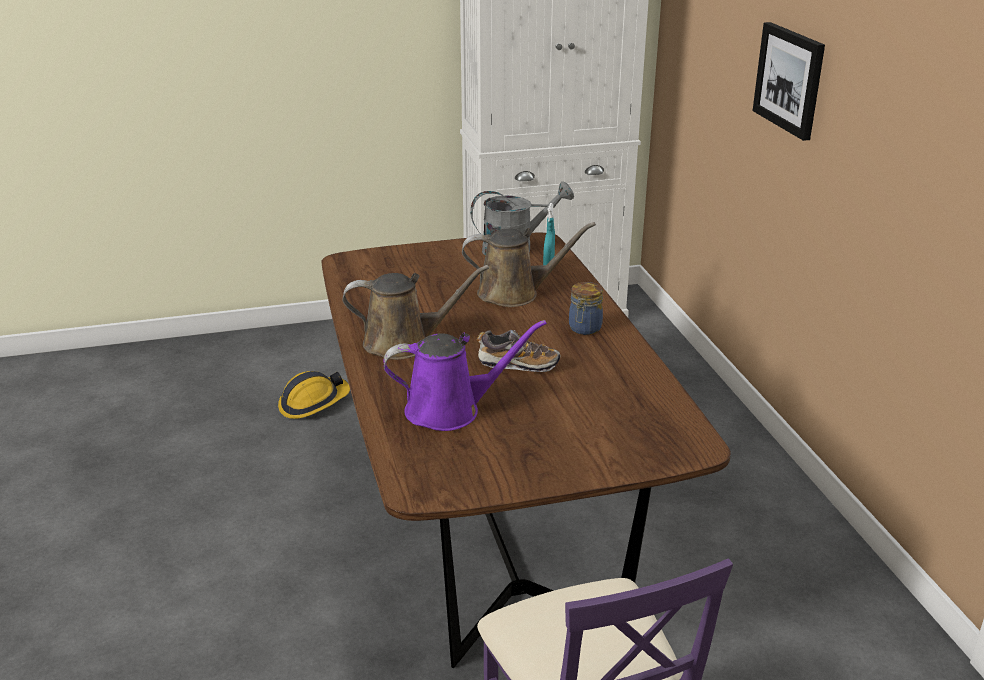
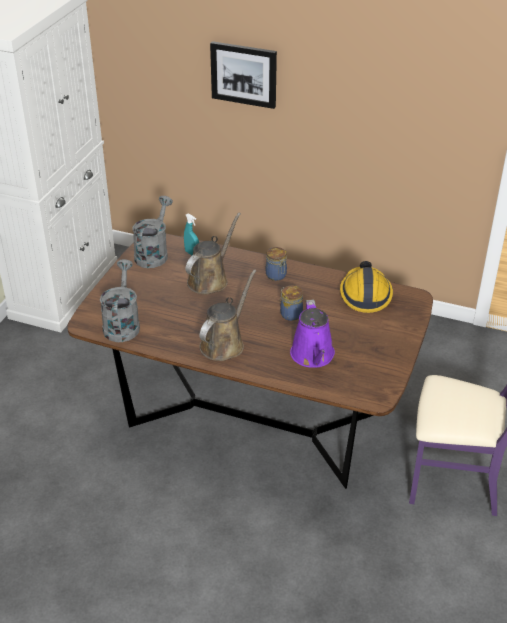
camera: 55 degrees left, 10 degrees up
(313, 403) = (43, 442): hard hat -> hard hat (365, 294)
(367, 277) = (122, 324): none -> grey watering can
(450, 410) = (313, 356): purple watering can -> purple watering can turned 150 degrees clockwise
(518, 364) = (290, 314): shoe -> jar

